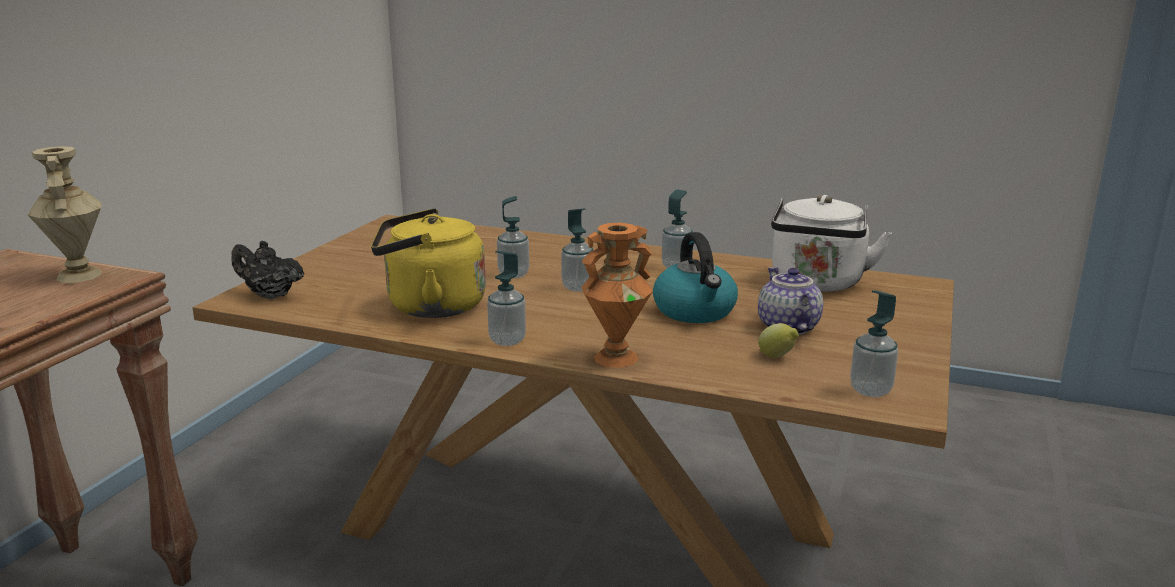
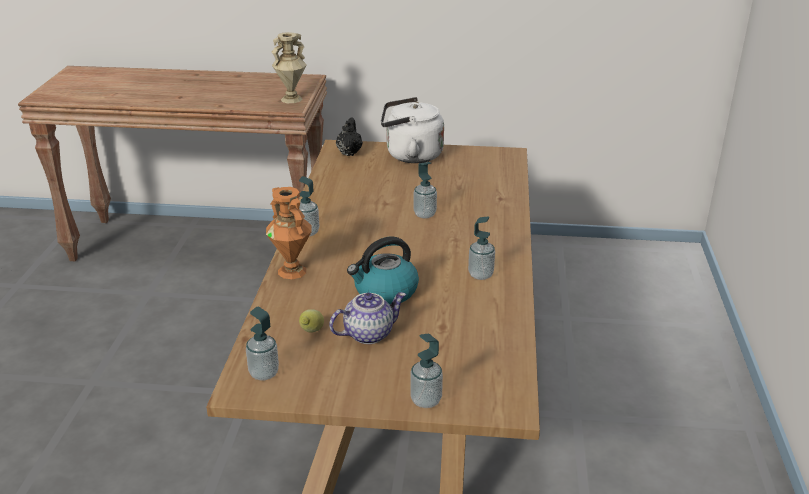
camera: 75 degrees right, 10 degrees up
(430, 307) = (352, 199): yellow kettle -> none
(577, 287) = (411, 241): soap dispenser -> soap dispenser (426, 400)
(817, 284) = (476, 346): white kettle -> white kettle (410, 155)

